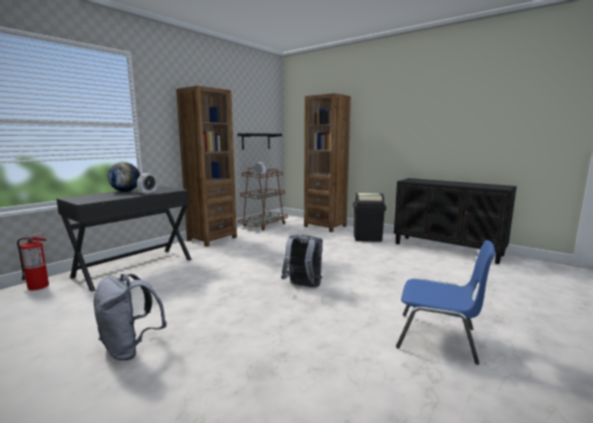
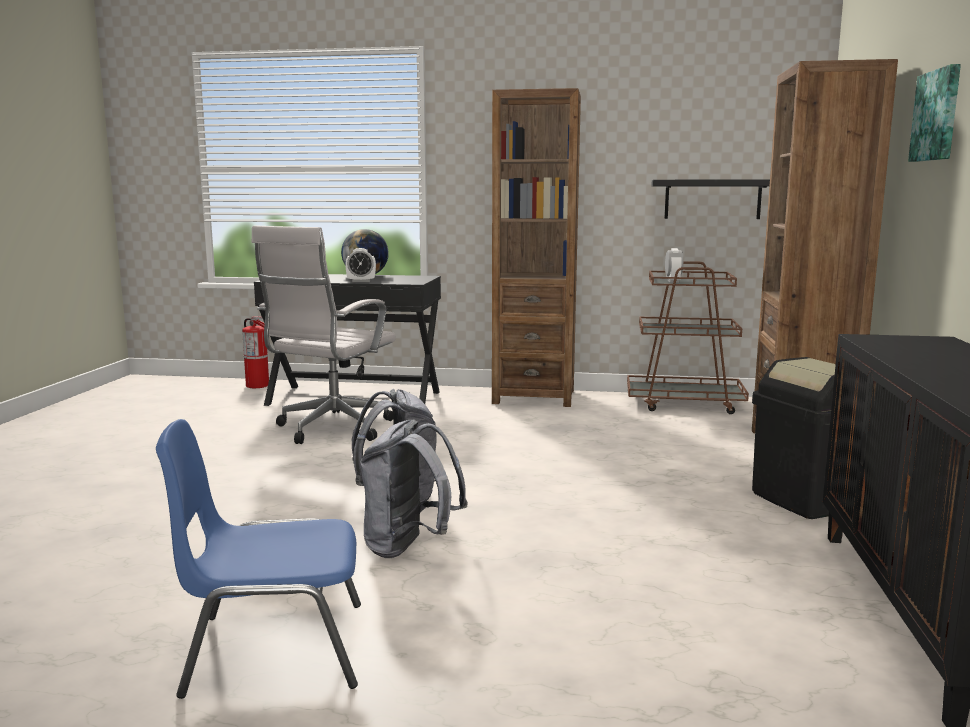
camera: 60 degrees right, 0 degrees up
(130, 348) = (139, 460): grey backpack -> grey backpack (409, 547)
(179, 282) = (331, 429): none -> white office chair
(377, 115) = (937, 115): none -> picture
(438, 338) = (273, 649): blue chair -> blue chair turned 90 degrees clockwise

